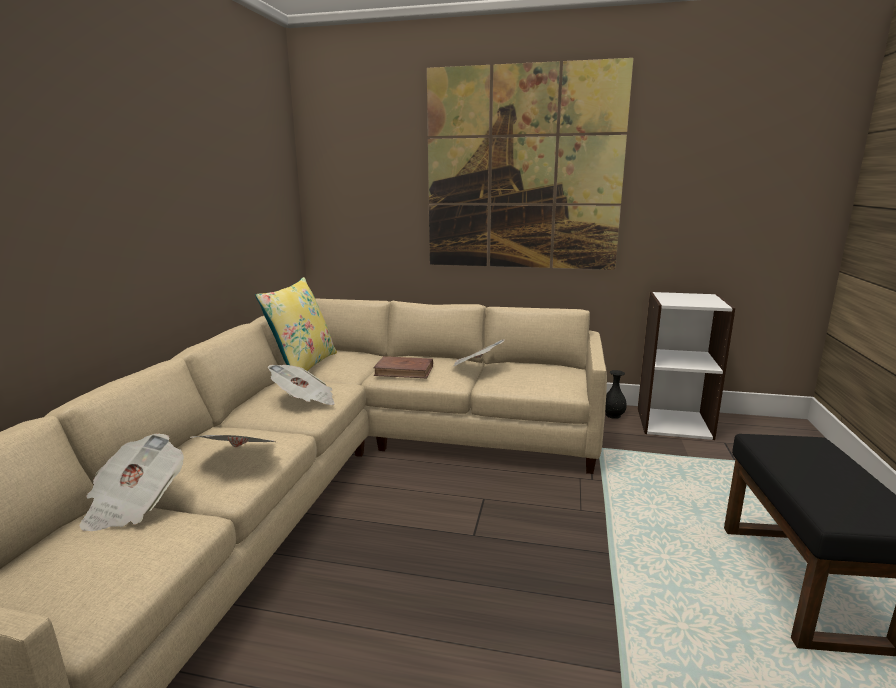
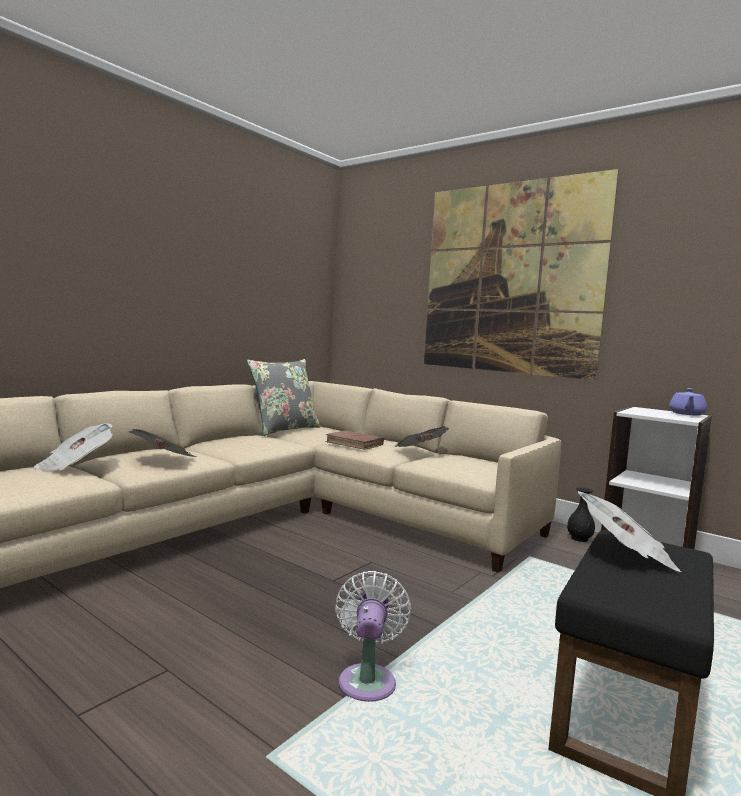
camera: 25 degrees right, 10 degrees down
(303, 365) = (284, 429): yellow pillow -> grey pillow
(305, 400) = (253, 445): newspaper -> newspaper (626, 555)
(616, 641) = (368, 679): none -> white fan
(703, 296) = (686, 414): none -> purple teapot

